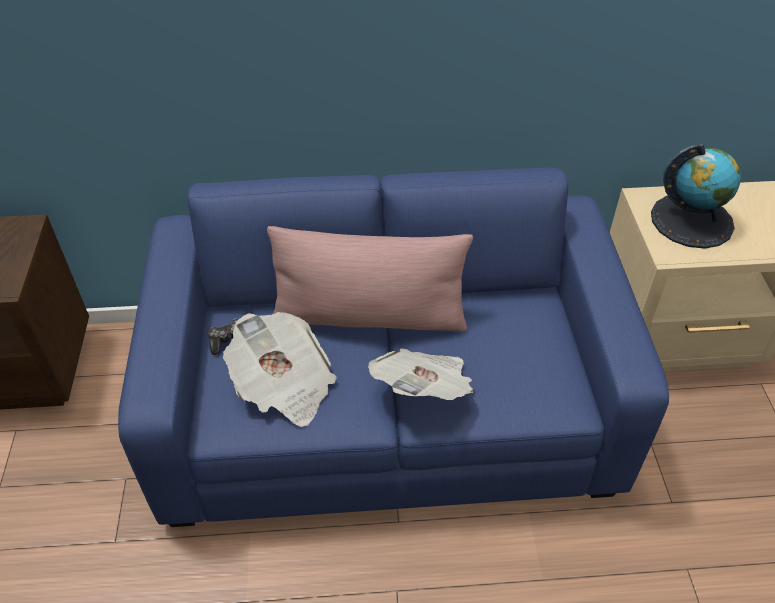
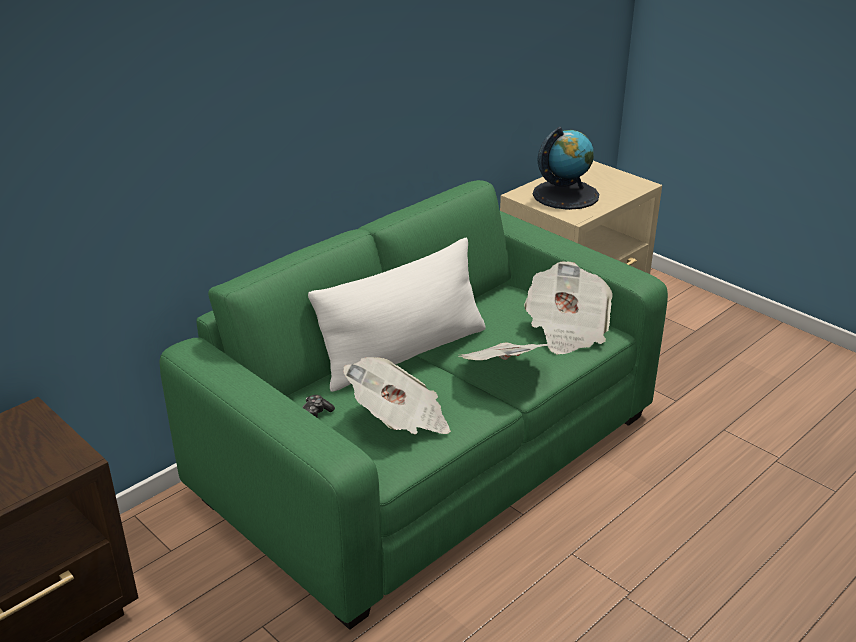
camera: 40 degrees left, 15 degrees down
(369, 317) = (404, 353): pink pillow -> white pillow
(387, 406) = (427, 451): blue sofa -> green sofa
(537, 379) = (566, 329): none -> newspaper

